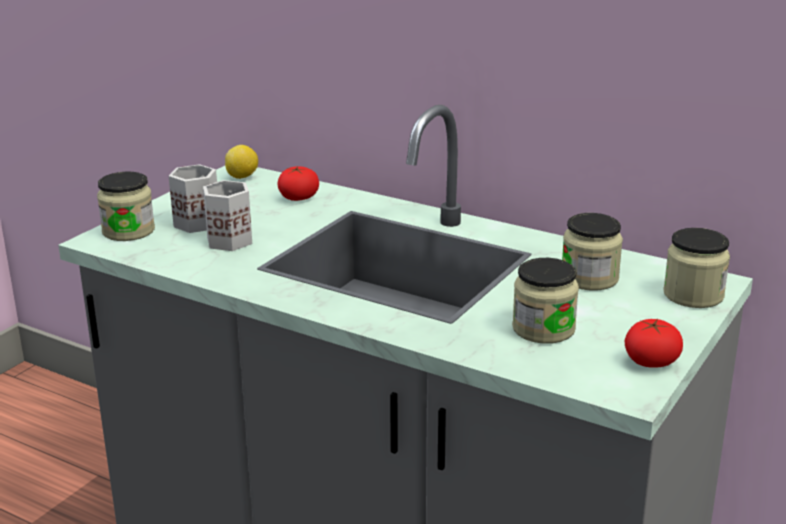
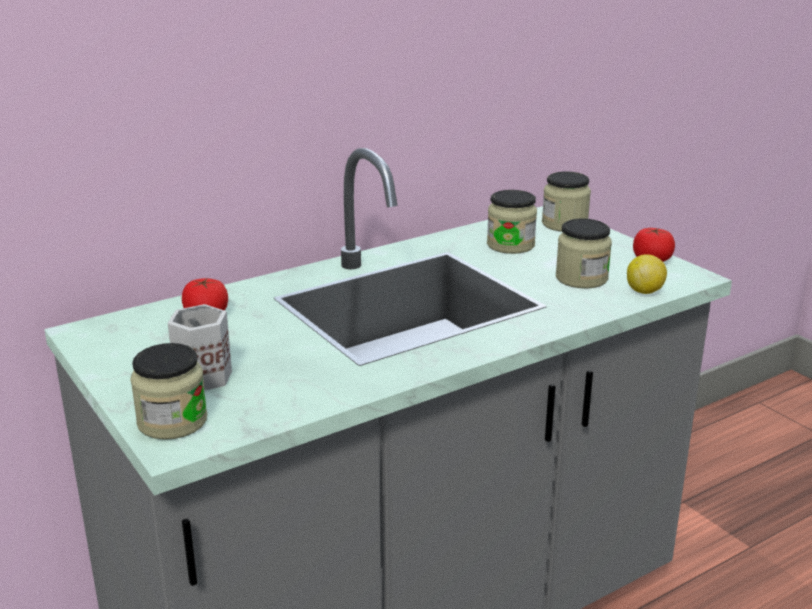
camera: 65 degrees left, 0 degrees up
(229, 240) = (271, 367): white mug -> none
(242, 177) = (105, 331): lemon -> lemon (644, 291)

